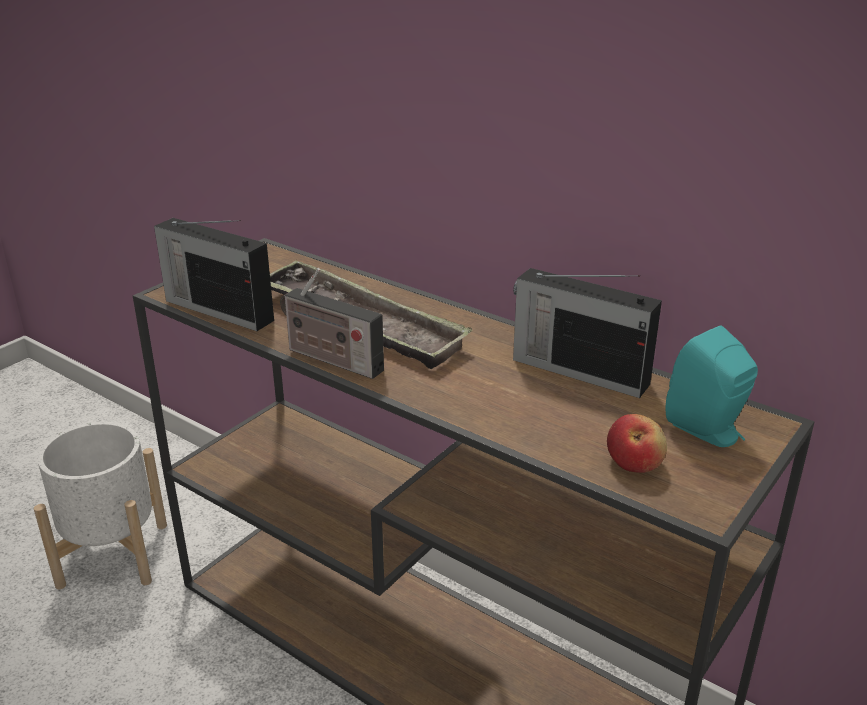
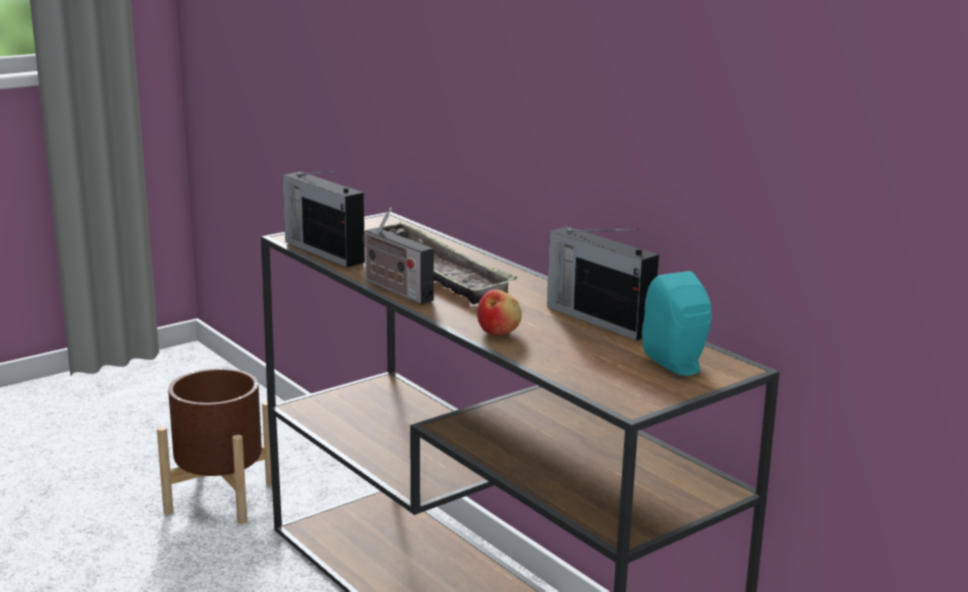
camera: 15 degrees right, 10 degrees down
(113, 554) = (221, 497): white planter -> brown planter
(634, 462) = (597, 374): apple -> apple (499, 331)

